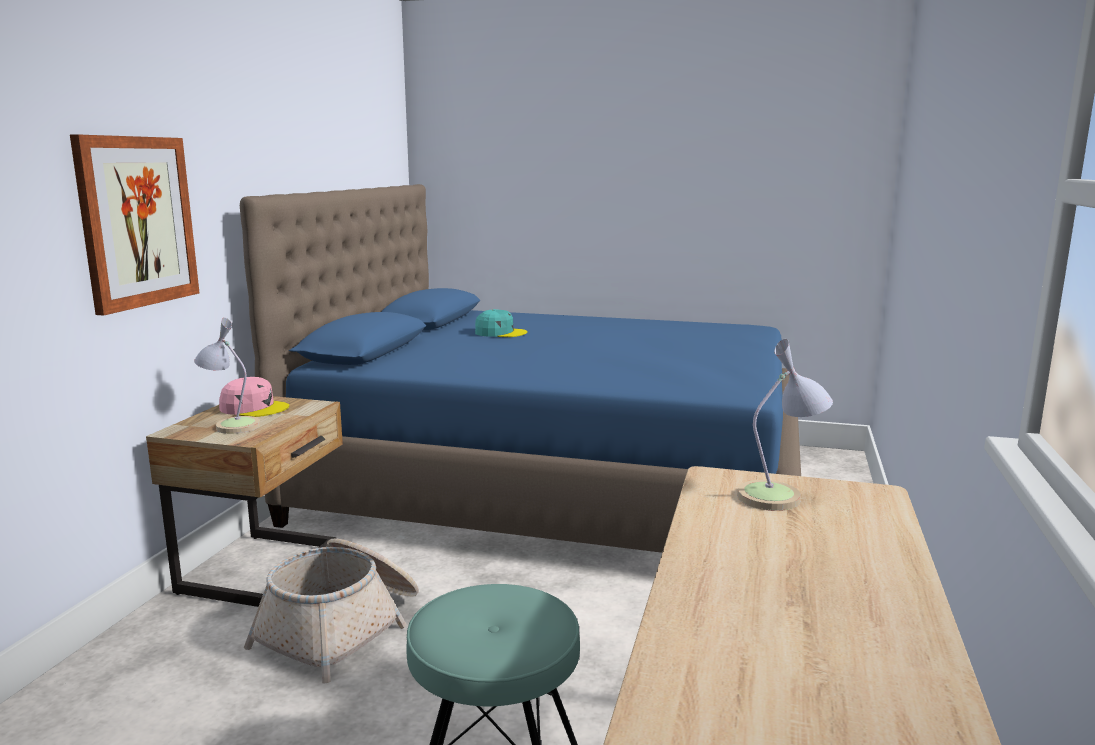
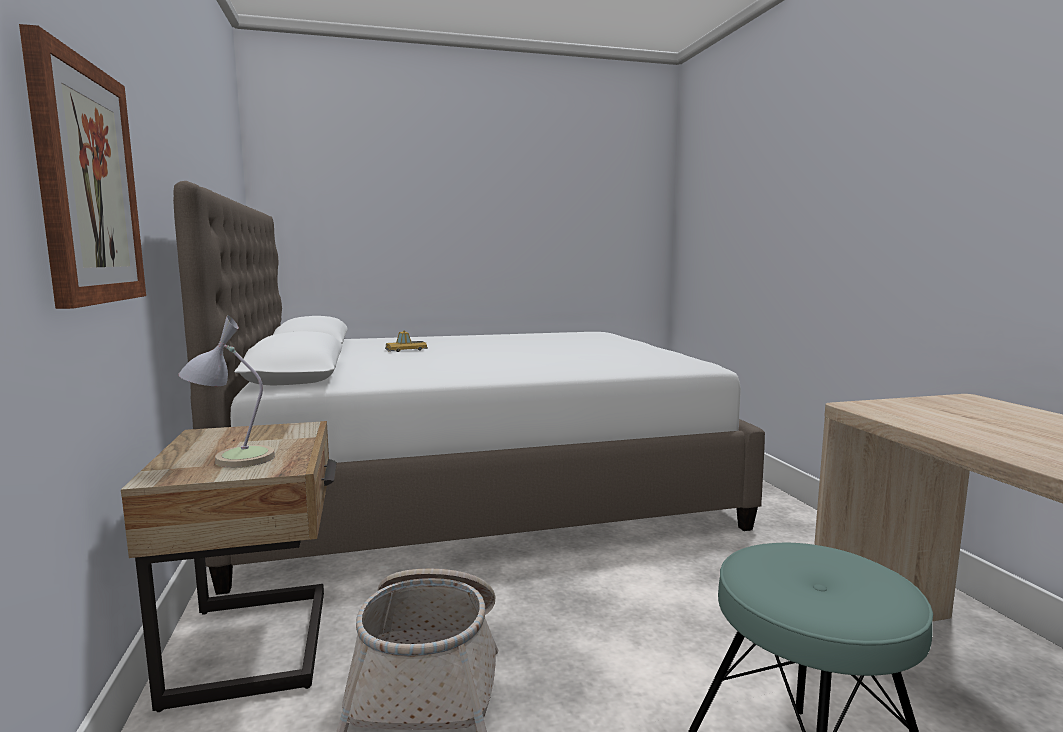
camera: 30 degrees left, 5 degrees down
(254, 408) = (229, 439): pink cap -> none
(500, 332) = (405, 350): turquoise cap -> toy car
(557, 483) = (477, 487): blue bed -> white bed
(780, 495) = (932, 409): table lamp -> none

